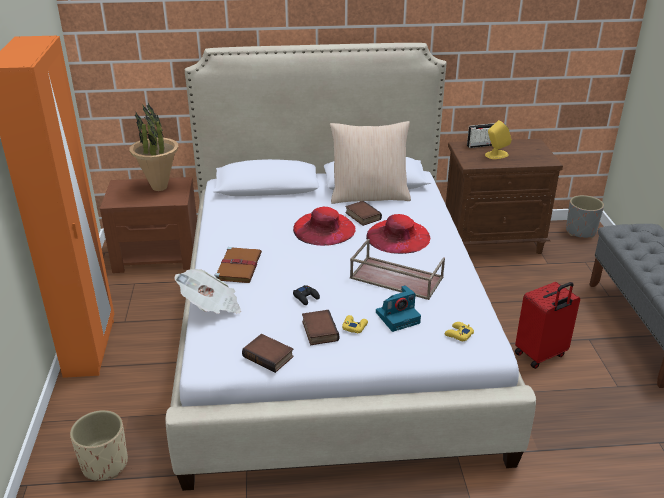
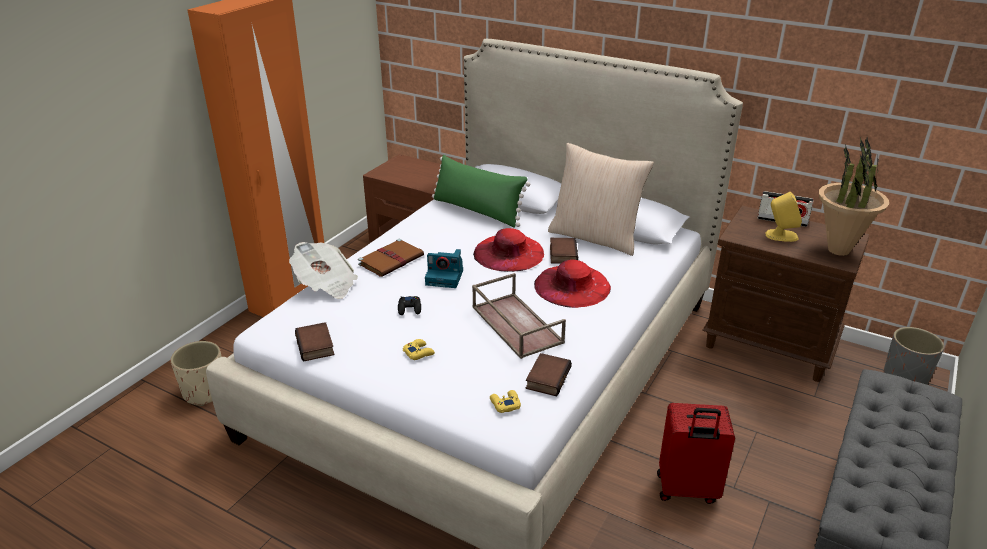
camera: 35 degrees right, 0 degrees up
(159, 187) = (428, 172): potted plant -> potted plant (839, 250)
(256, 205) = (477, 211): none -> green pillow
(318, 330) = (383, 342): book -> book (547, 378)
(398, 317) = (469, 361): camera -> camera (445, 277)

